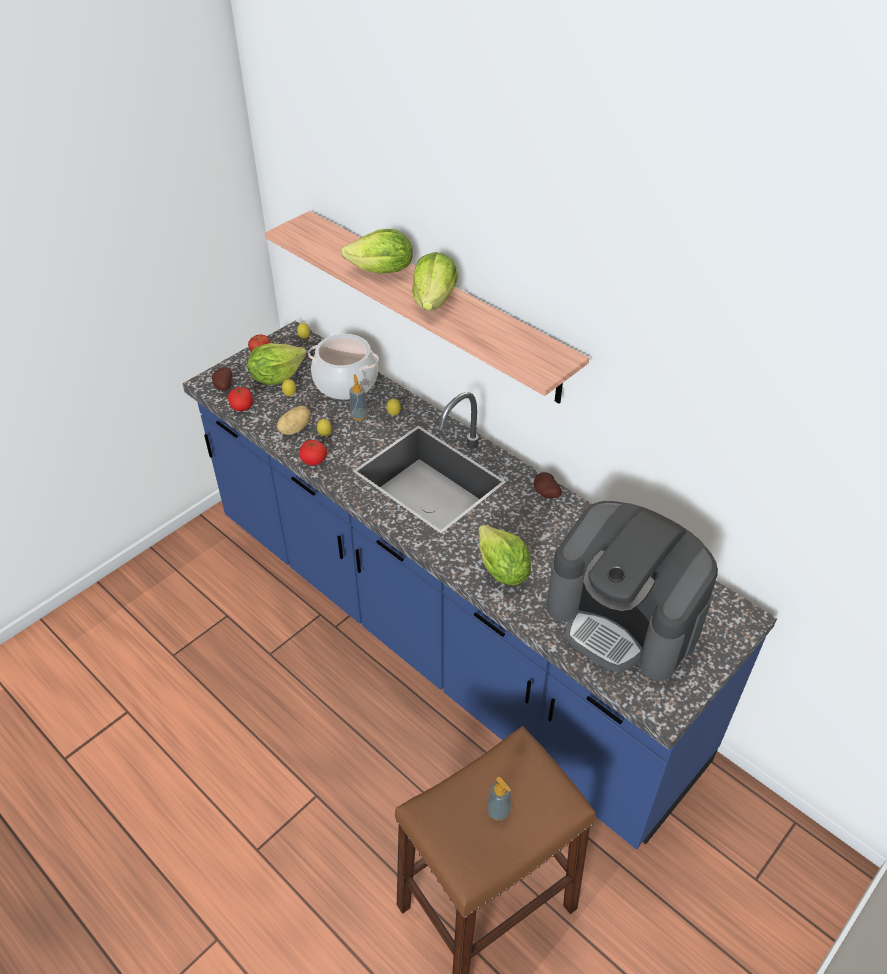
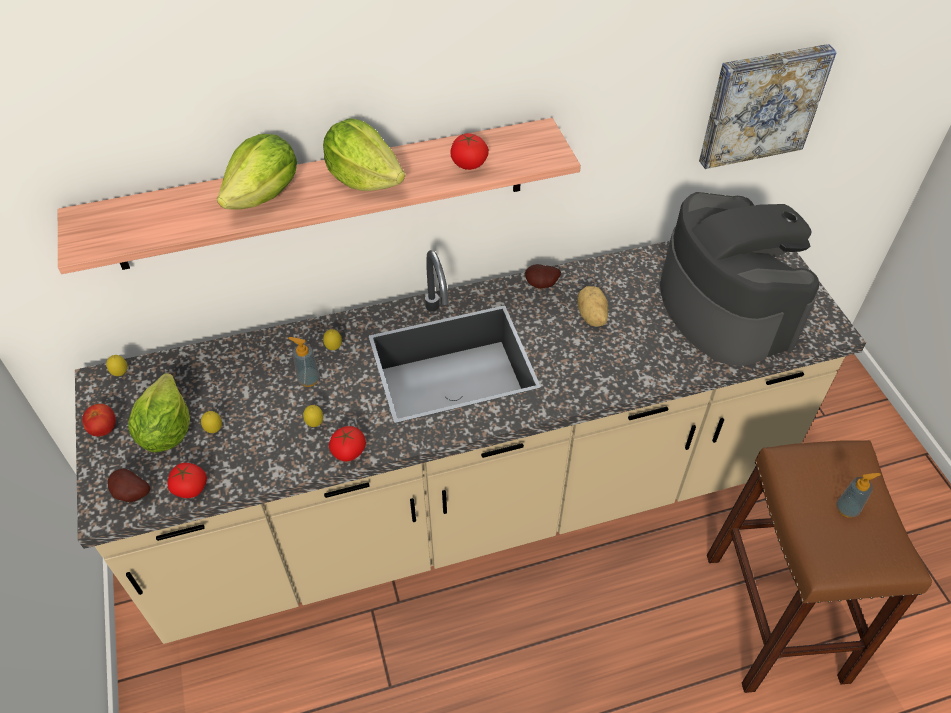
camera: 60 degrees left, 5 degrees up
(294, 429) = (278, 449): potato -> potato (591, 316)
(345, 383) = (241, 368): cooking pot -> none
(443, 635) = (475, 507): blue counter -> beige counter
(492, 338) = (469, 164): none -> tomato
(502, 570) = (620, 362): lettuce -> none
(624, 619) = (725, 307): coffee machine -> coffee machine turned 90 degrees counterclockwise
(777, 483) = (761, 104): none -> picture

